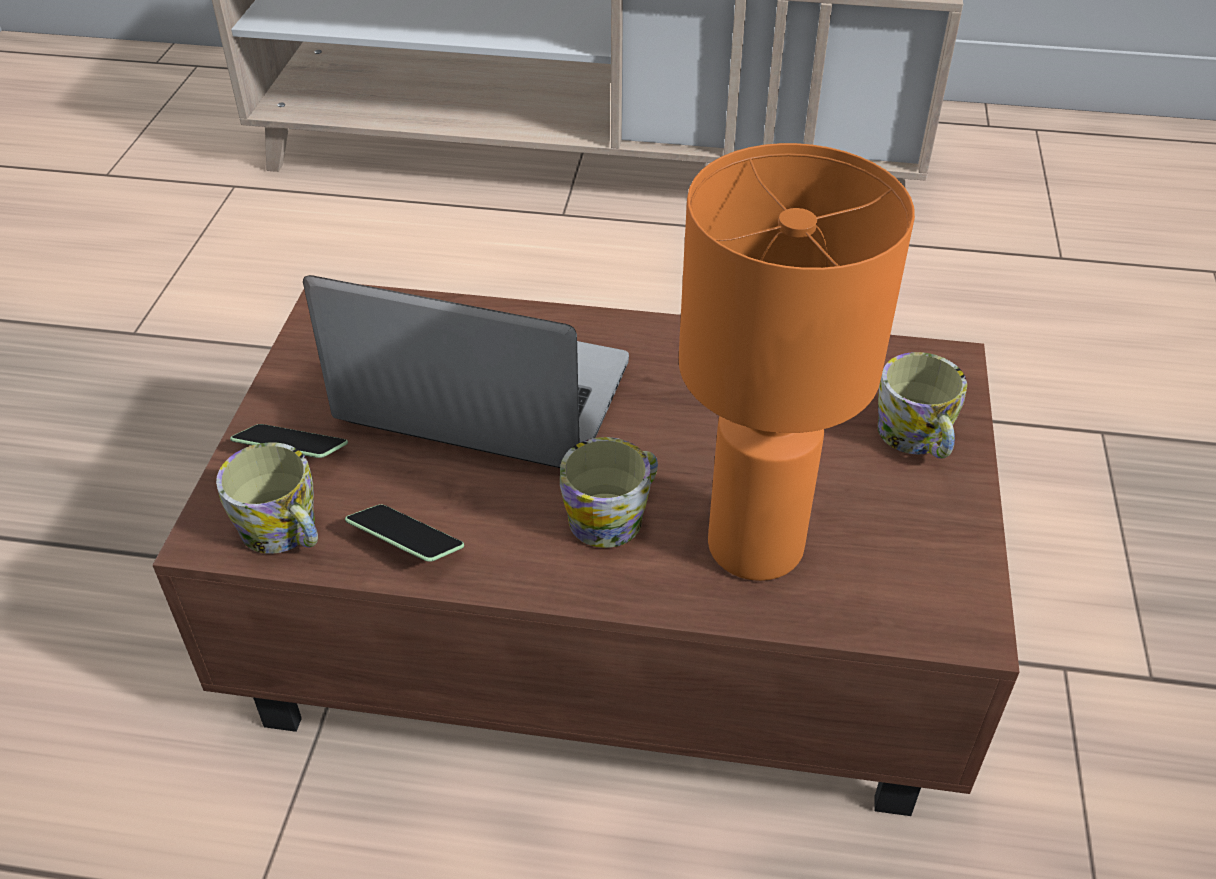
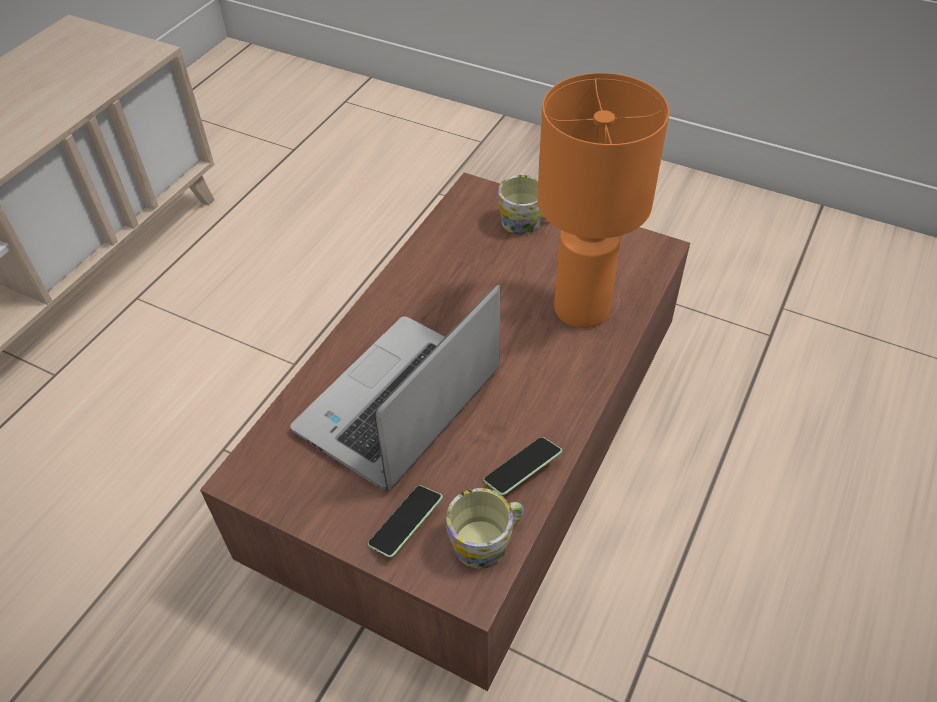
camera: 70 degrees left, 5 degrees up
(614, 515) = (536, 363): mug -> none

